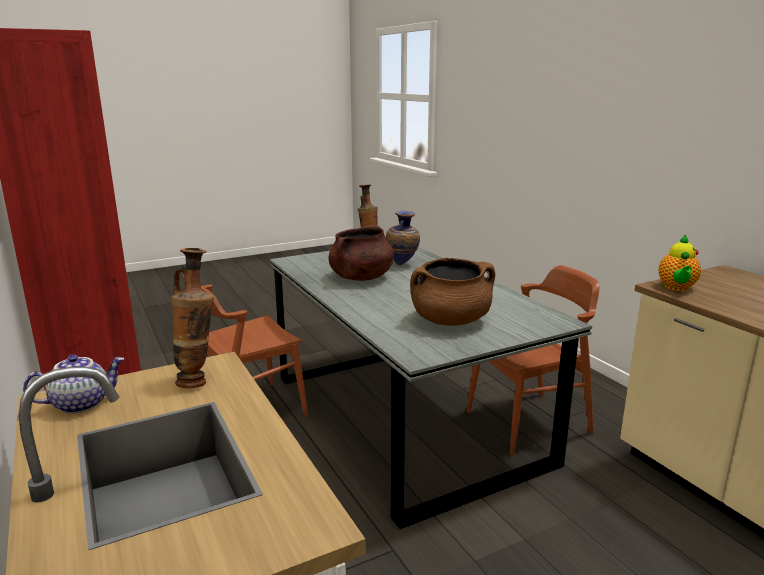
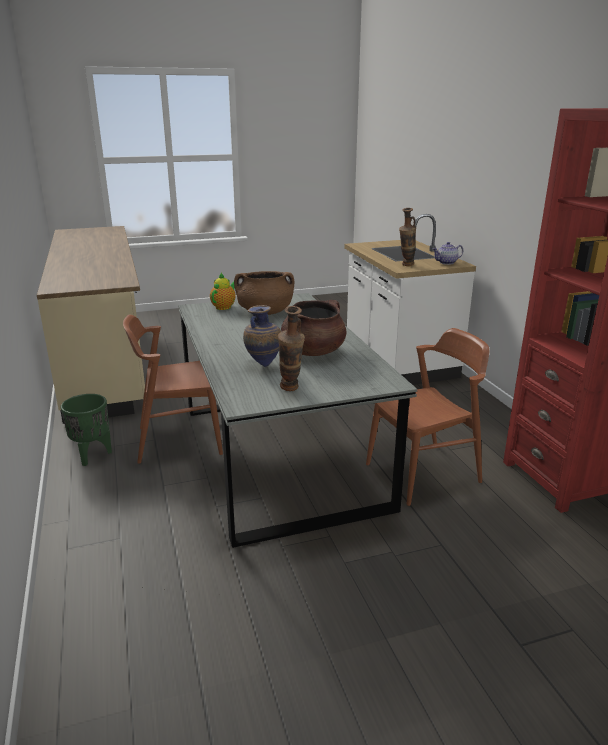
camera: 170 degrees left, 5 degrees up
(597, 397) = (92, 455): none -> green planter
(676, 288) = (121, 282): teapot -> teapot (224, 307)

